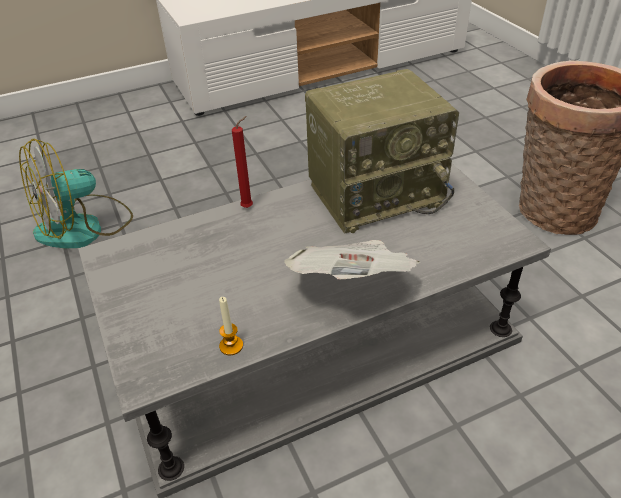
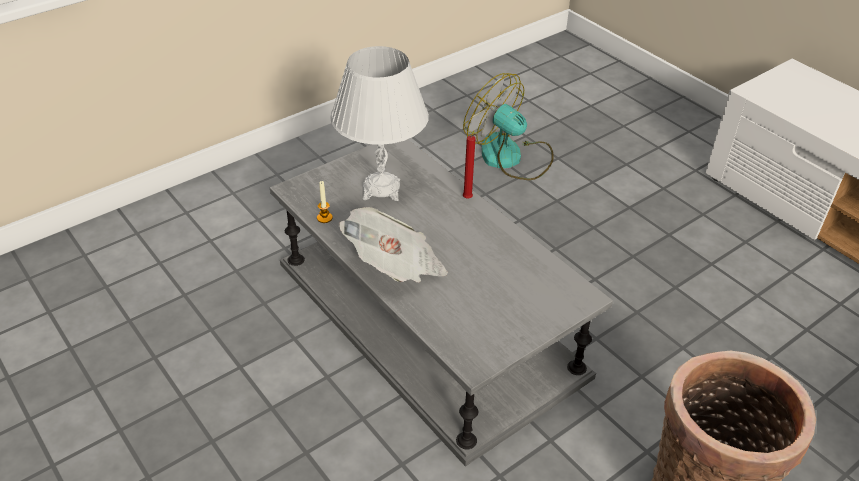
camera: 75 degrees right, 0 degrees up
(195, 279) = (381, 189): none -> white table lamp
(376, 193) = (513, 269): radio -> none

